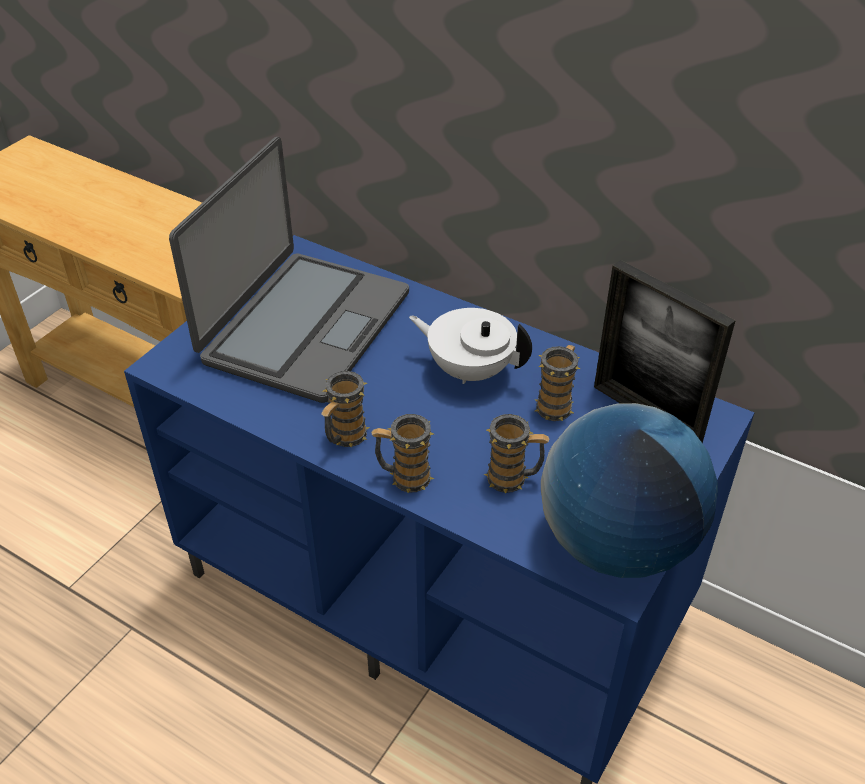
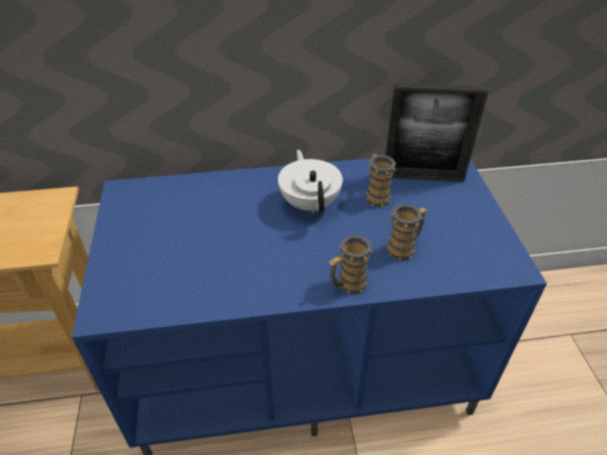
camera: 40 degrees left, 0 degrees up
(304, 326) = (178, 232): laptop -> none
(344, 438) = (285, 285): mug -> none
(470, 370) = (310, 203): white teapot -> white teapot turned 90 degrees clockwise
(616, 543) = (490, 249): globe -> none

